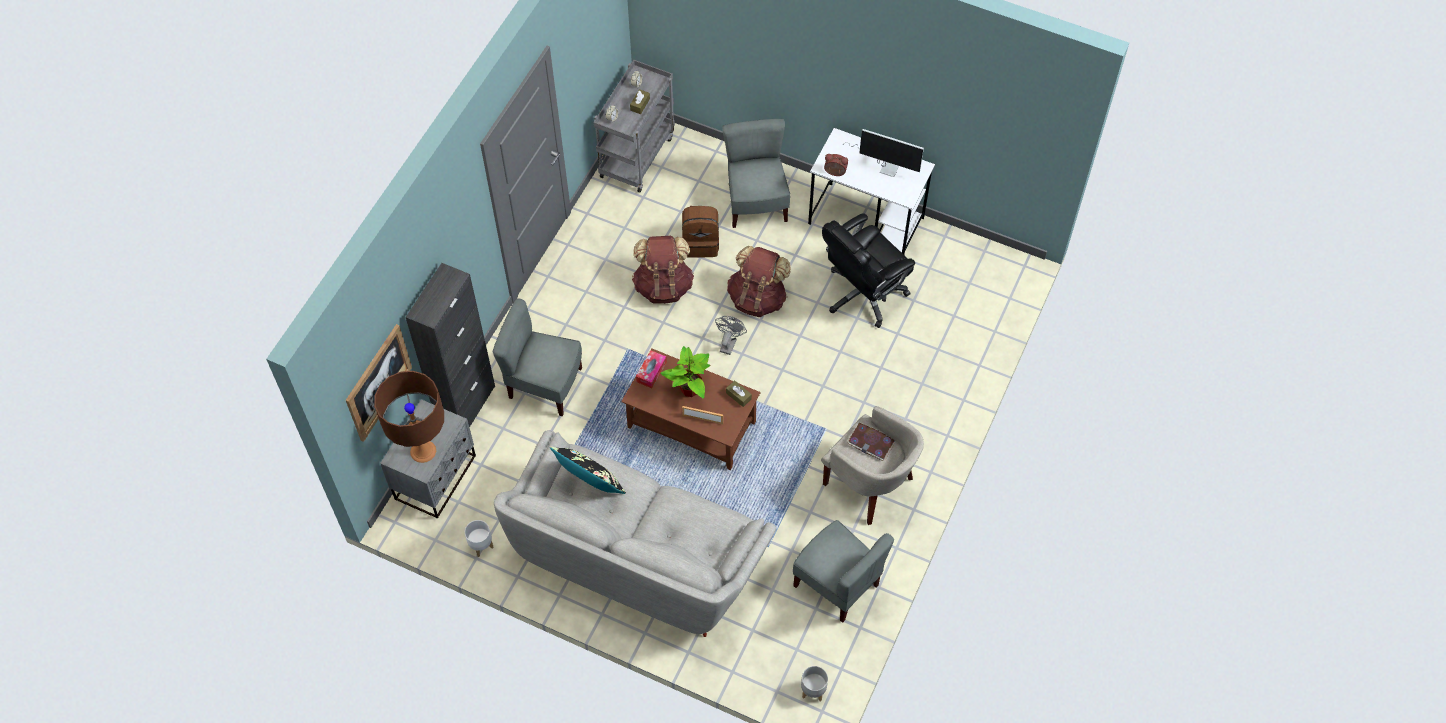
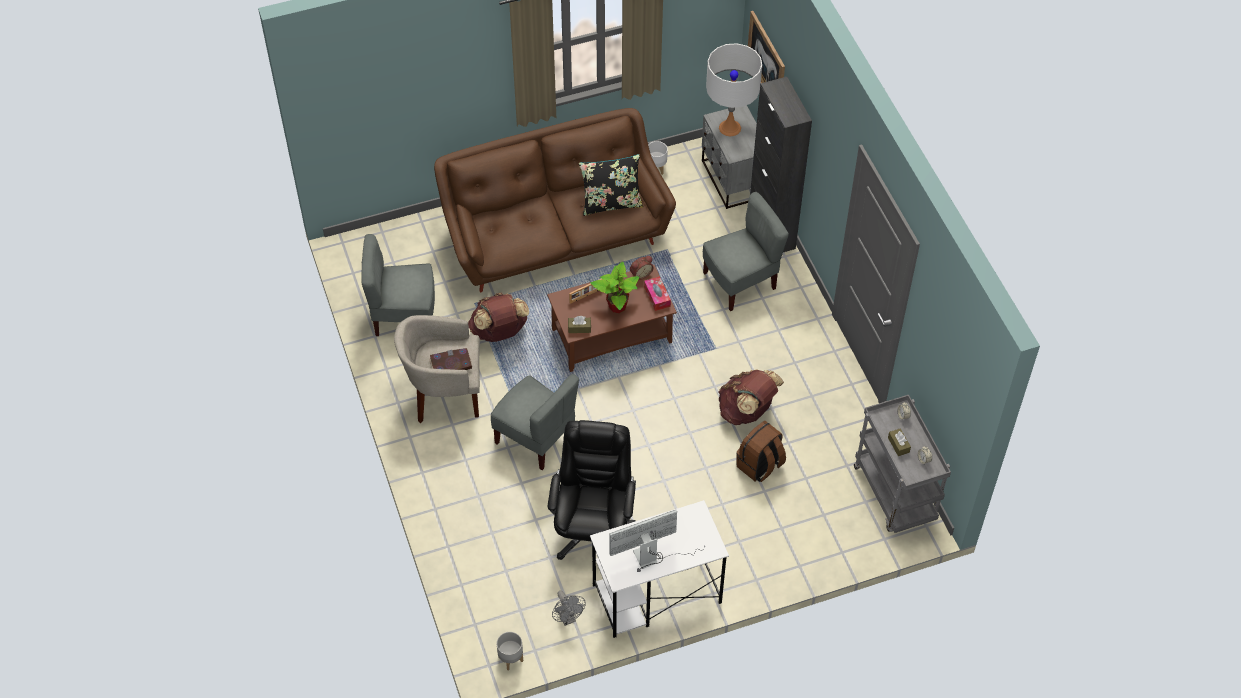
camera: 135 degrees right, 5 degrees down
(423, 451) = (730, 128): brown table lamp -> white table lamp
(637, 553) = (555, 236): grey sofa -> brown sofa
(729, 343) = (651, 410): grey fan -> grey fan (568, 618)
(756, 203) = (758, 534): grey chair -> grey chair (536, 439)
(757, 298) = (668, 459): brown backpack -> brown backpack (499, 332)
(813, 691) = (358, 248): grey planter -> grey planter (510, 659)
(835, 173) = (683, 514): alarm clock -> alarm clock (640, 274)

